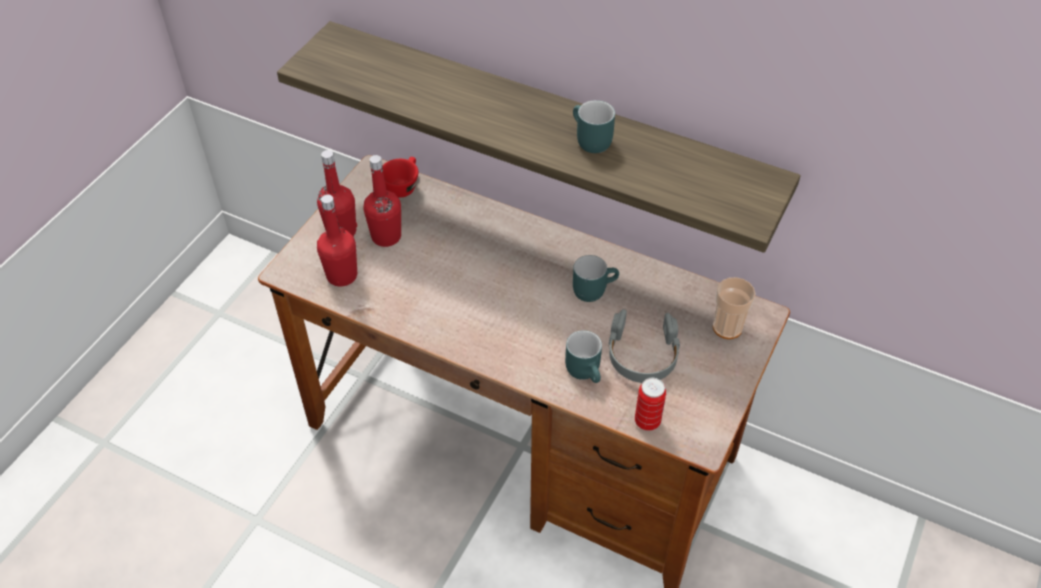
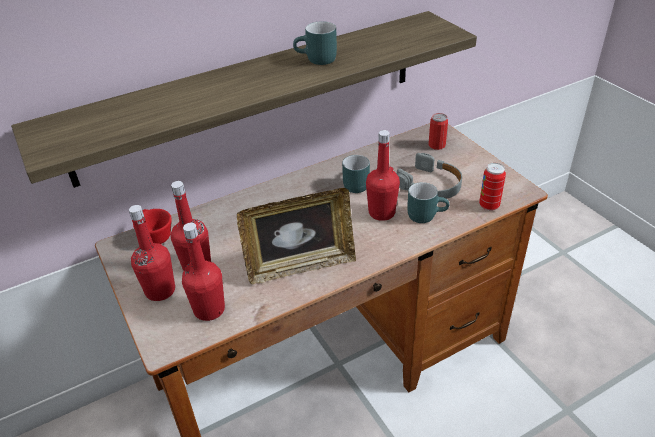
camera: 55 degrees left, 10 degrees down
(437, 308) = (300, 265): none -> picture frame
(561, 332) = (381, 213): none -> red bottle
(727, 327) = (436, 145): cup -> can

